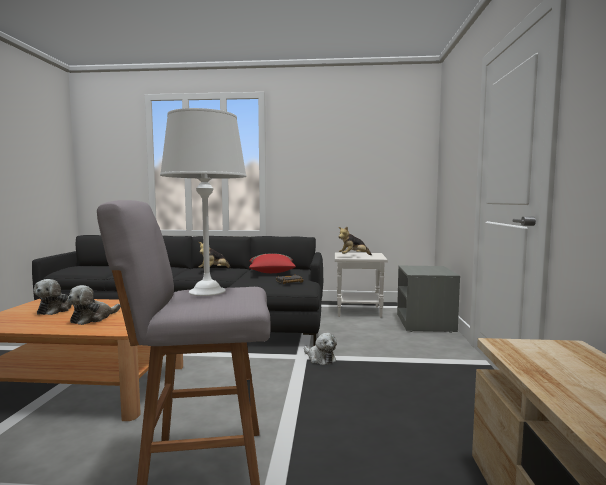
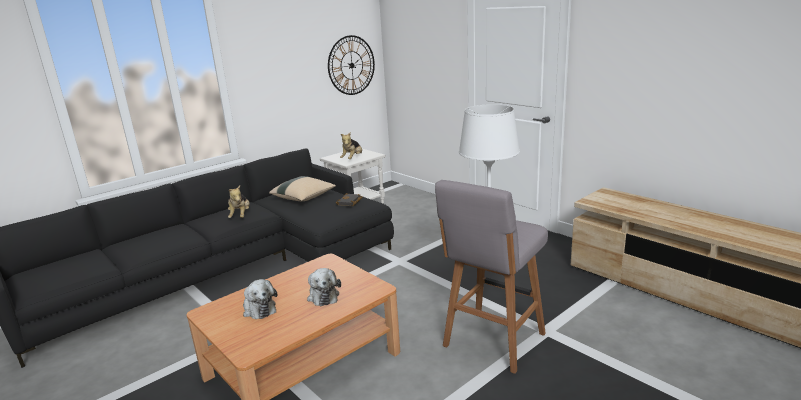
camera: 45 degrees left, 15 degrees up
(271, 272) = (304, 198): red pillow -> beige pillow
(320, 358) = (413, 256): plush toy -> none
(395, 174) = (351, 65): none -> wall clock
(426, 323) = (420, 200): grey nightstand -> none

